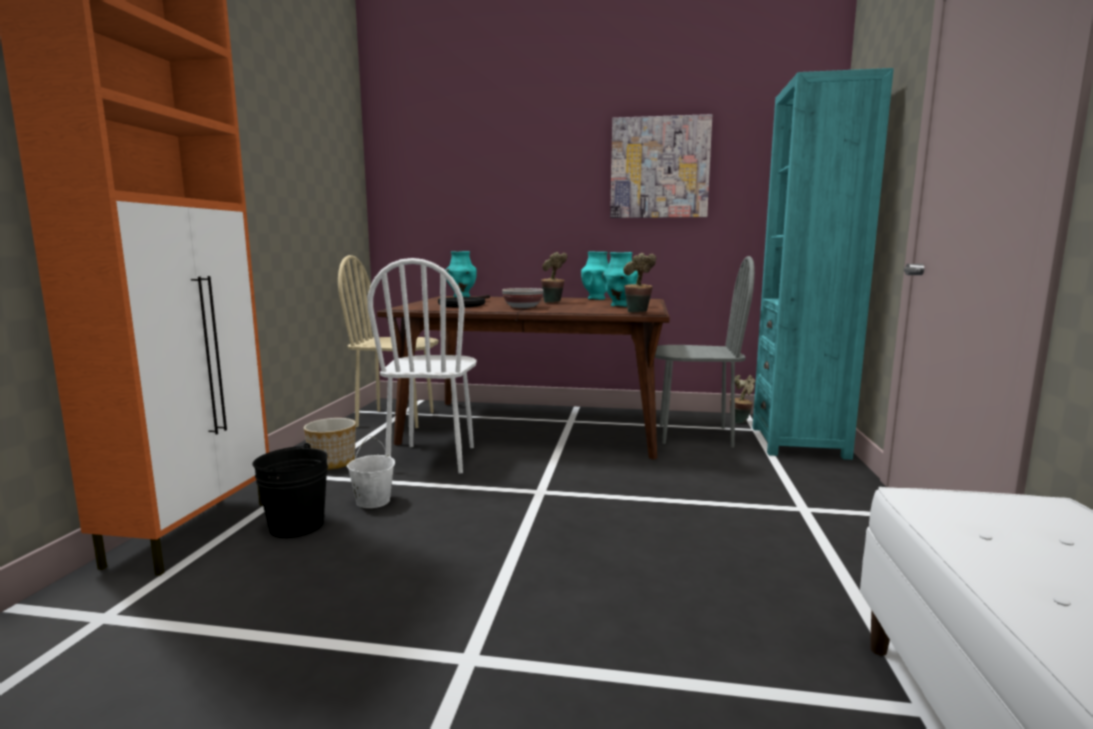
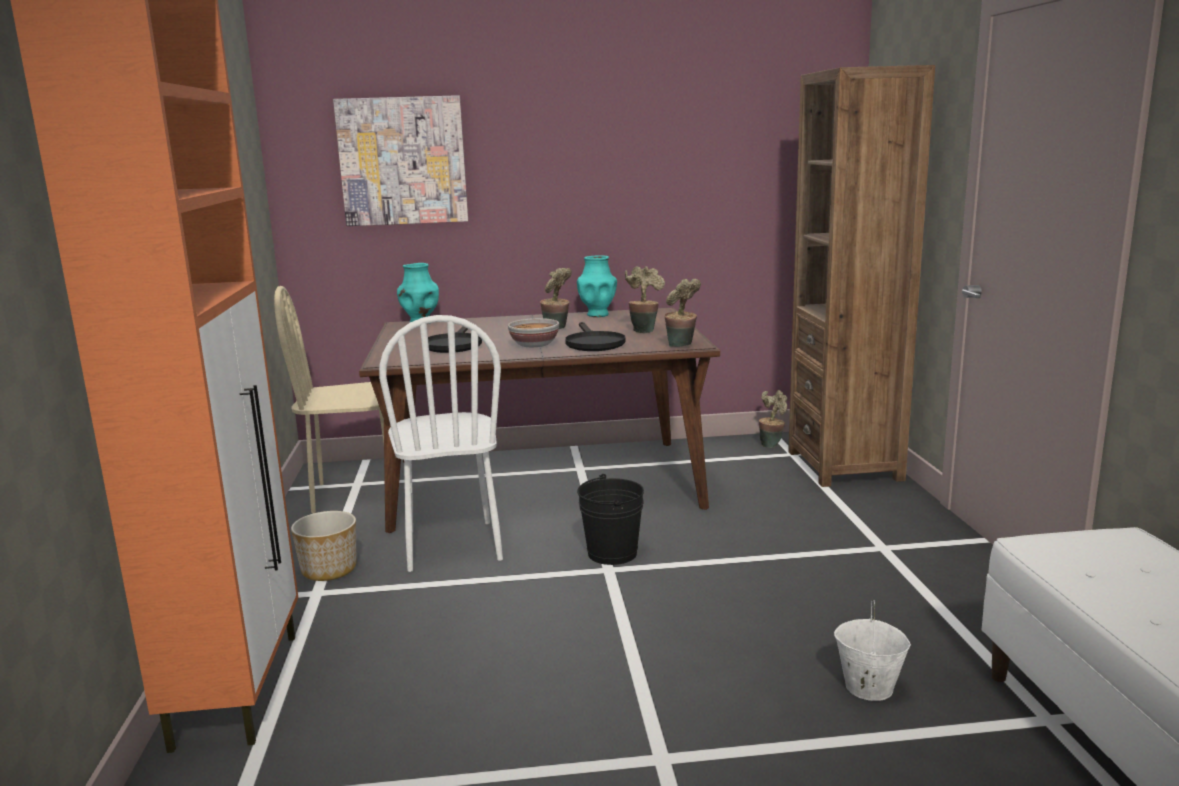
camera: 15 degrees left, 5 degrees up
(297, 525) = (361, 658): black bucket -> black bucket (612, 553)
(372, 501) = (425, 613): white bucket -> white bucket (868, 687)
(569, 308) = (593, 343): none -> black frying pan
(620, 305) = (644, 330): turquoise vase -> potted plant
(659, 168) = (662, 148): picture -> picture (402, 161)
(695, 435) = (732, 471): grey chair -> none
(798, 442) = (844, 465): turquoise bookcase -> brown bookcase

